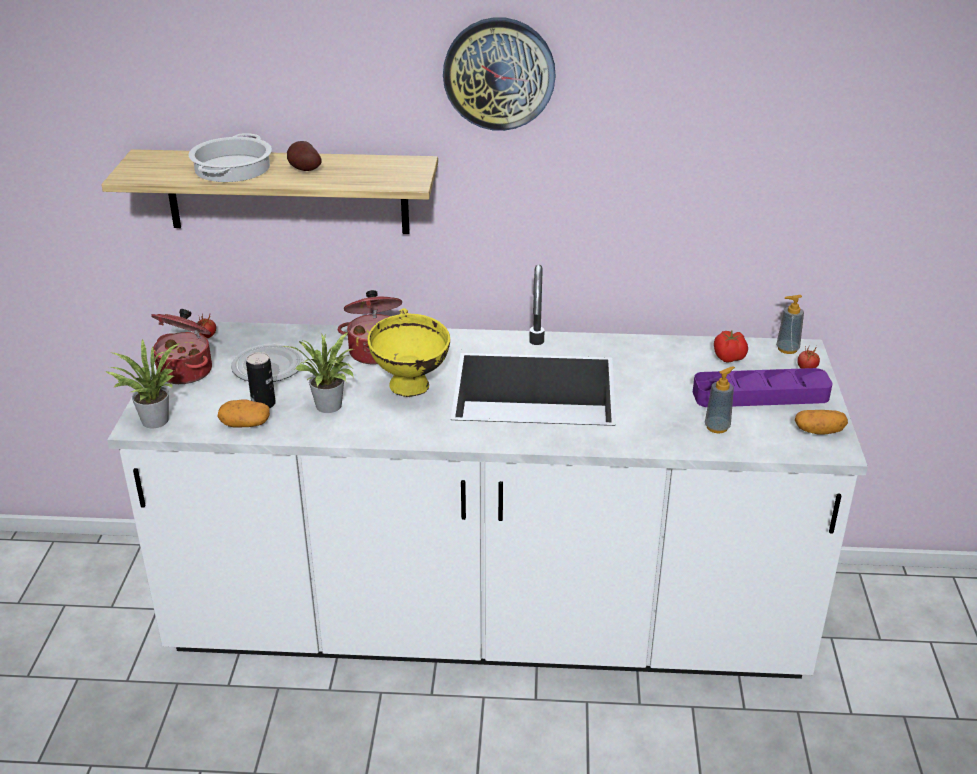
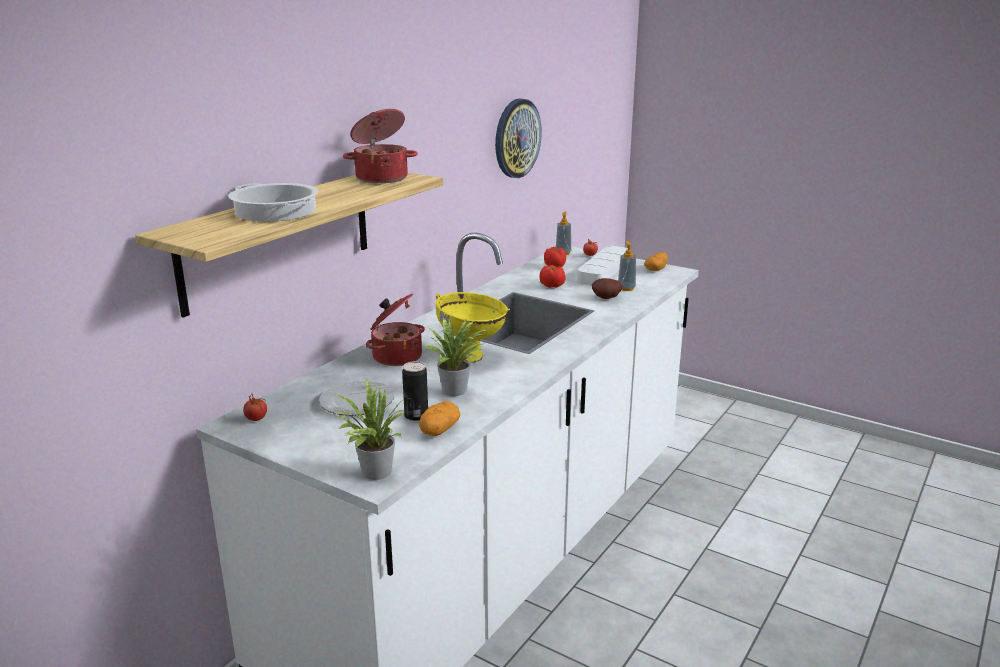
camera: 60 degrees left, 10 degrees down
(187, 371) = (306, 440): cooking pot -> cooking pot (381, 178)
(303, 170) = (330, 196): potato -> potato (606, 298)
(499, 73) = (410, 84): wall clock -> wall clock (516, 138)
(660, 375) = (552, 286): none -> tomato
(760, 395) = (603, 271): purple tray -> white tray

